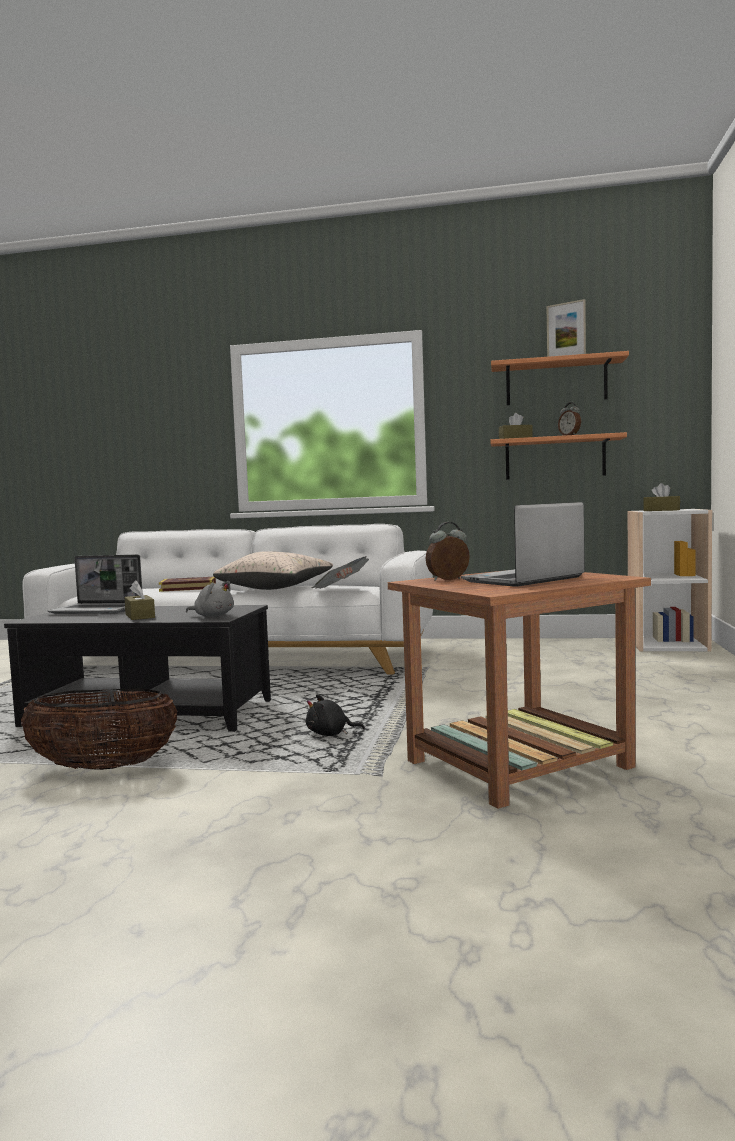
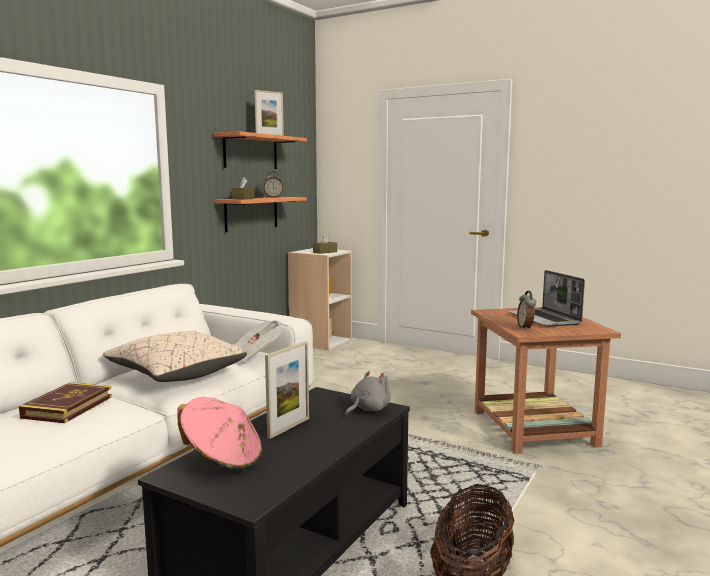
camera: 70 degrees left, 5 degrees up
(98, 610) = (222, 459): laptop -> pink hat
(140, 616) = (318, 438): brown tissue box -> none
(160, 611) = (289, 428): none -> picture frame
(330, 734) = (440, 468): black plush toy -> none

